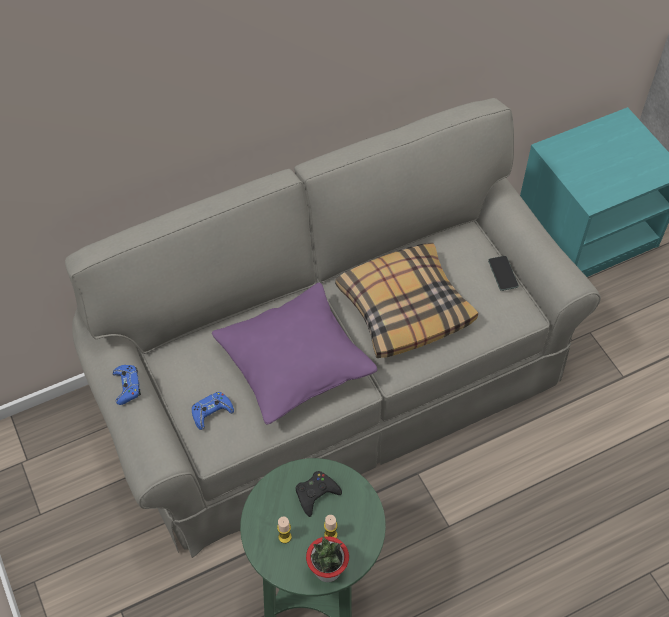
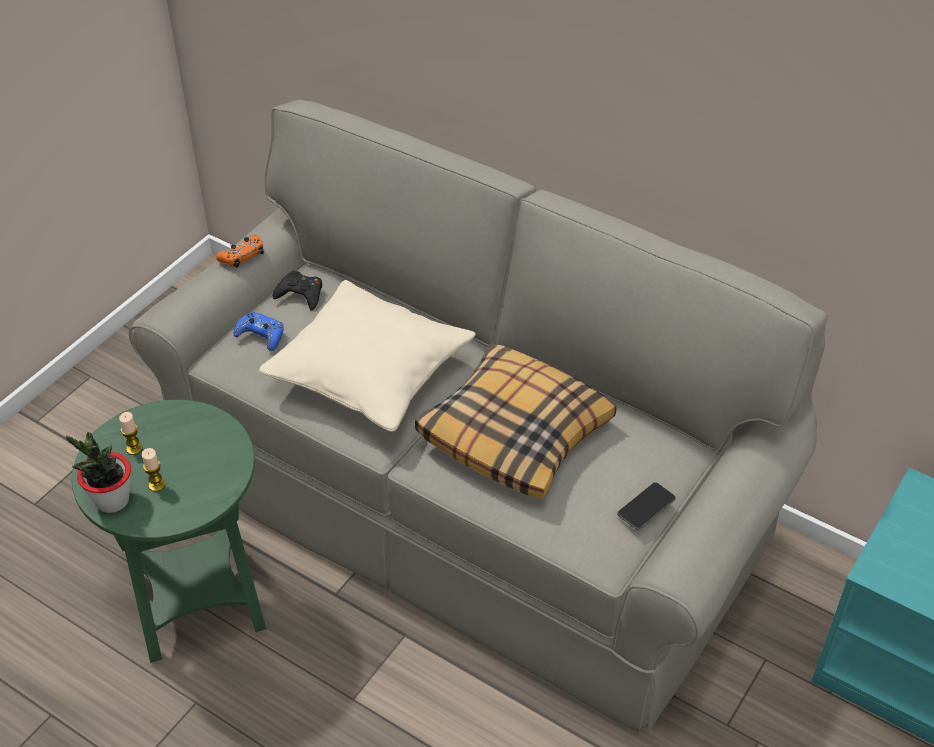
camera: 60 degrees right, 10 degrees down
(127, 386) = (242, 256): blue game controller -> orange game controller
(295, 362) = (369, 372): purple pillow -> beige pillow
(316, 494) = (201, 452): black game controller -> black game controller (300, 294)

